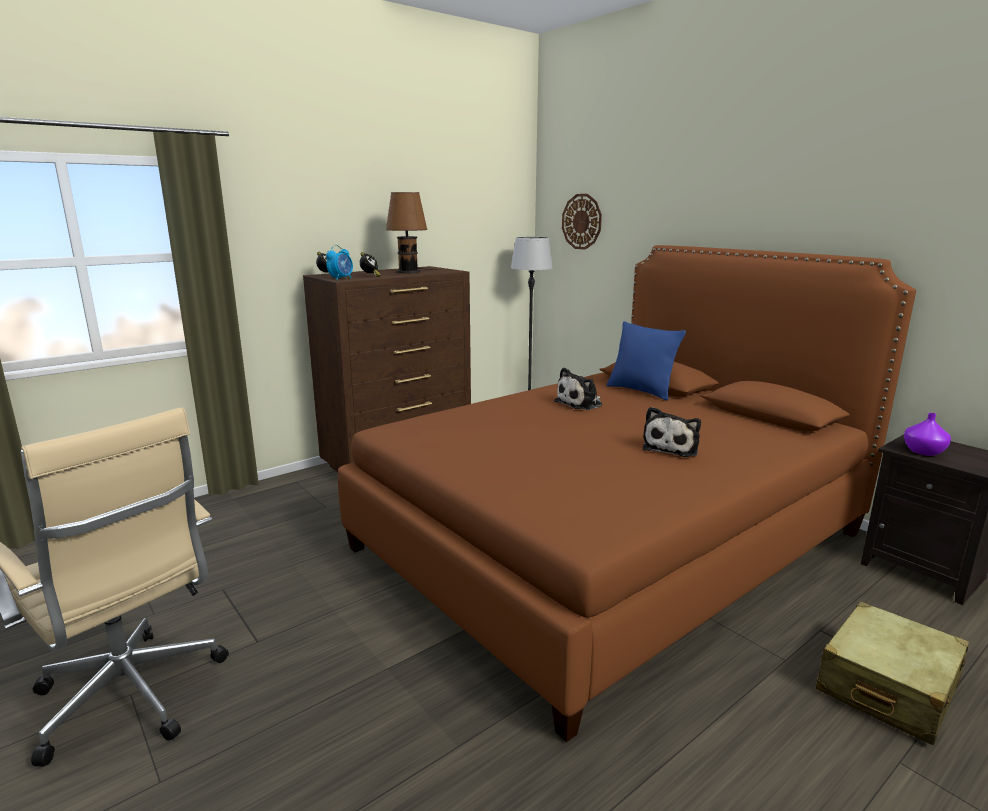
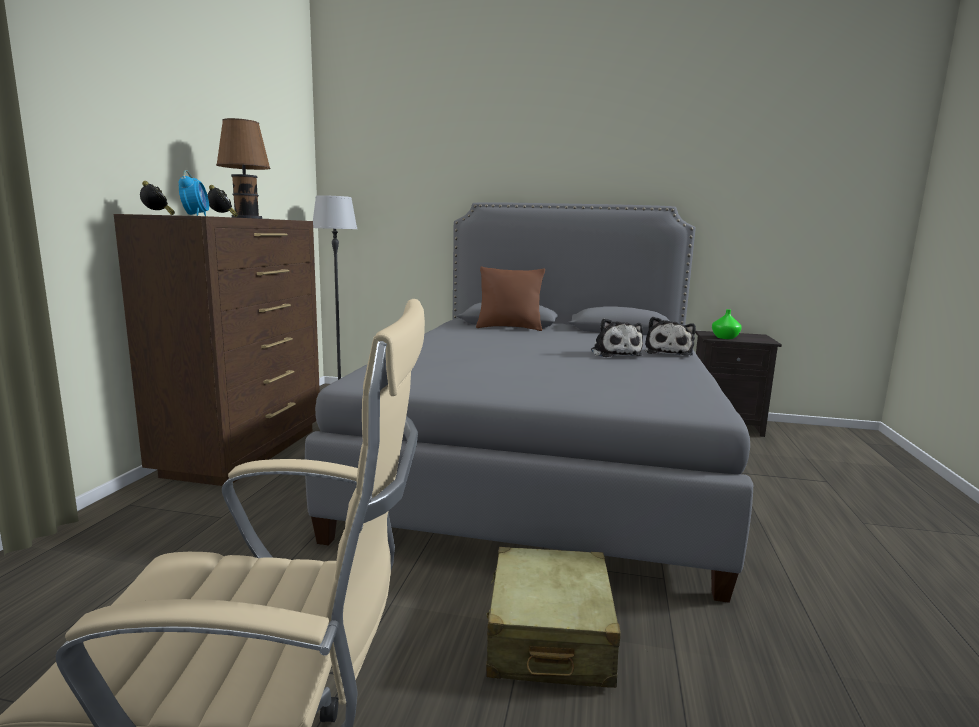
camera: 40 degrees left, 5 degrees down
(580, 403) = (486, 339): plush toy -> plush toy (668, 352)
(581, 221) = (380, 183): wall clock -> none
(610, 540) = (541, 460): brown bed -> grey bed
(641, 391) = (509, 328): blue pillow -> brown pillow
(887, 687) = (803, 489): beige suitcase -> beige suitcase (549, 636)
(924, 451) = (725, 337): purple vase -> green vase

